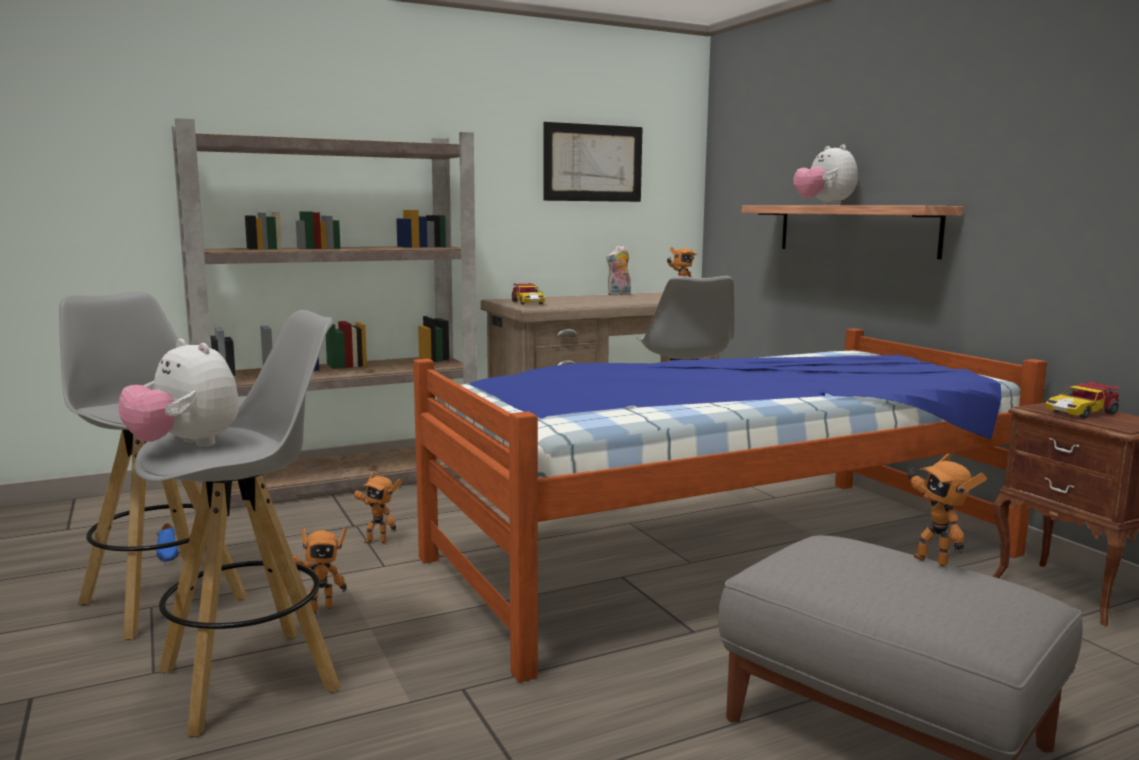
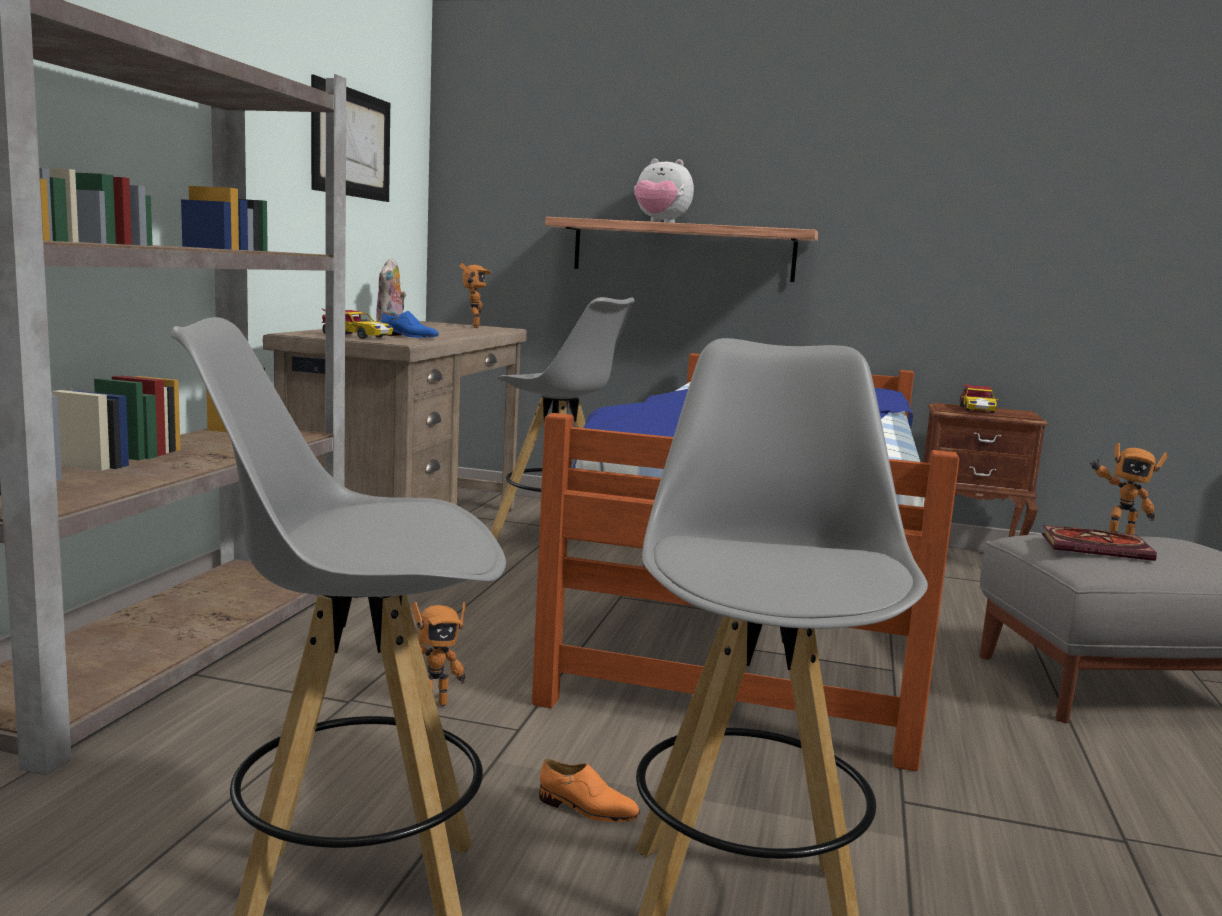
camera: 50 degrees left, 0 degrees up
(167, 553) = (153, 856): blue shoe -> blue shoe (409, 337)
(185, 446) = (756, 569): plush toy -> none
(318, 609) = (587, 809): toy robot -> orange shoe
(839, 560) = (1098, 548): none -> book

